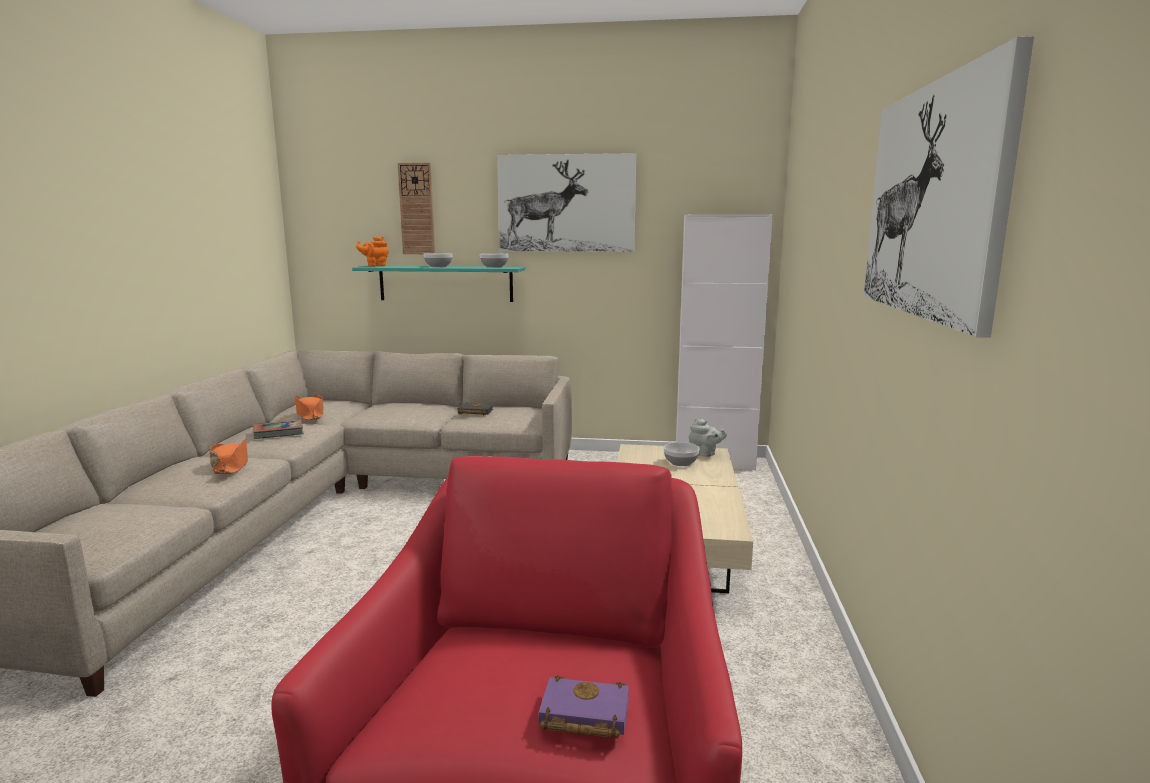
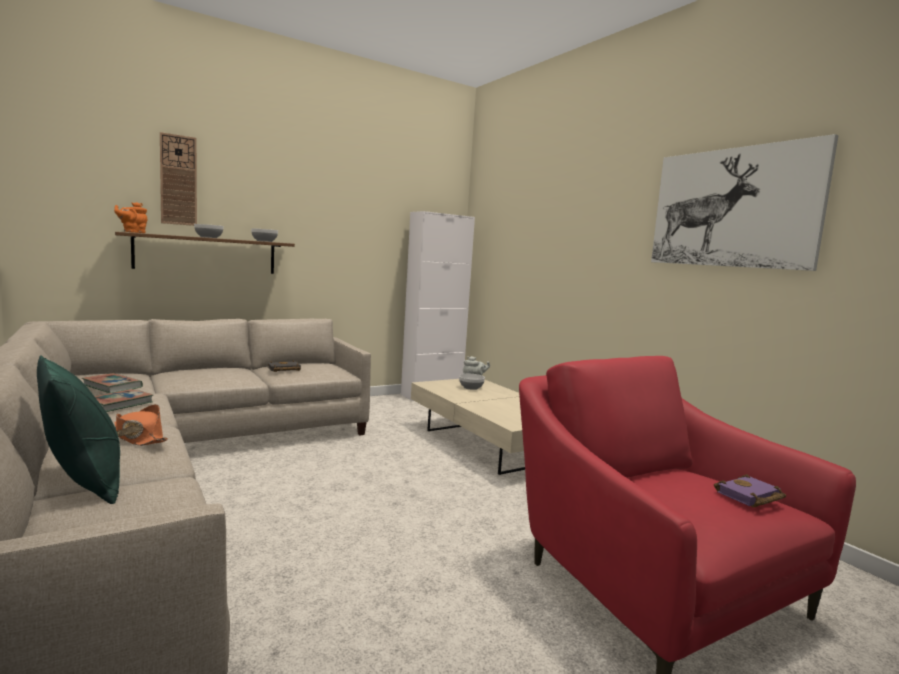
camera: 40 degrees left, 5 degrees down
(134, 498) = (83, 484): none -> green pillow
(310, 414) = (112, 386): orange hat -> book
(445, 283) = (207, 254): turquoise shelf -> brown shelf
(566, 203) = (322, 193): picture -> none

